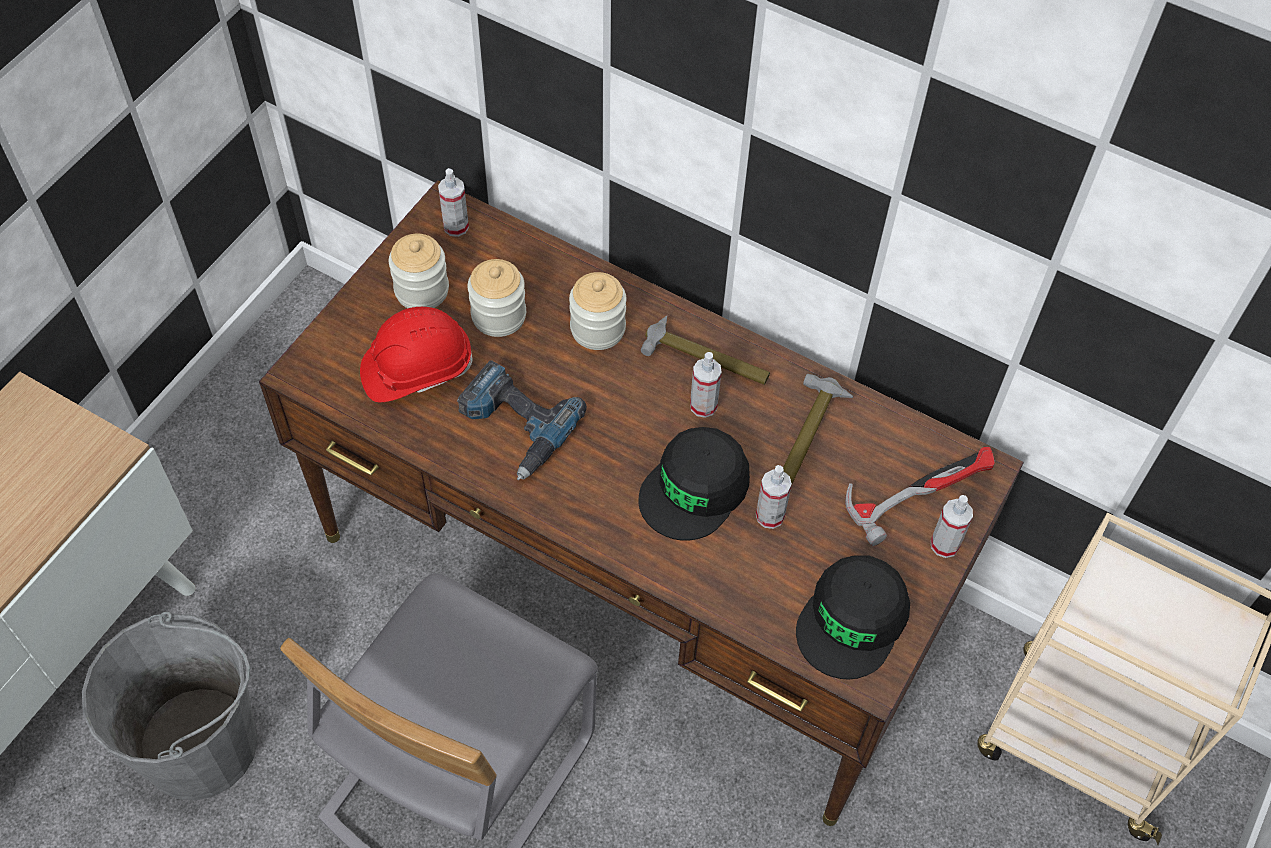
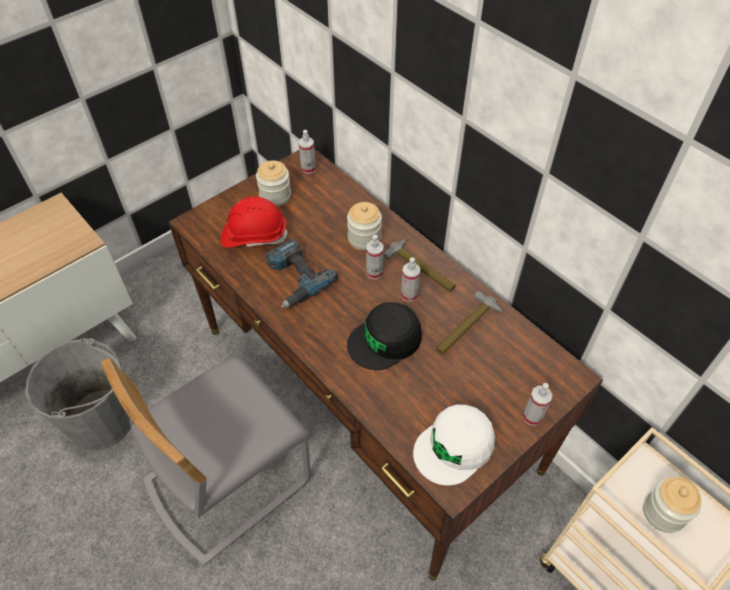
camera: 20 degrees right, 5 degrees down
(498, 315) = (311, 218): jar -> jar (663, 512)
(770, 516) = (425, 368): spray bottle -> spray bottle (374, 272)
(853, 621) = (454, 447): black cap -> white cap
(920, 488) = (528, 378): hammer -> none

